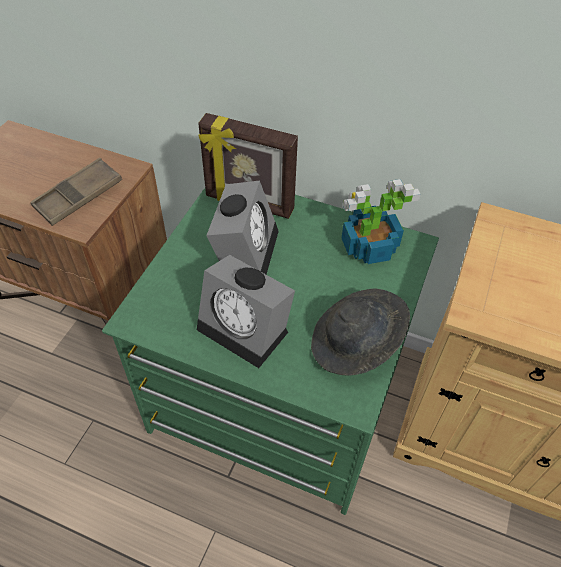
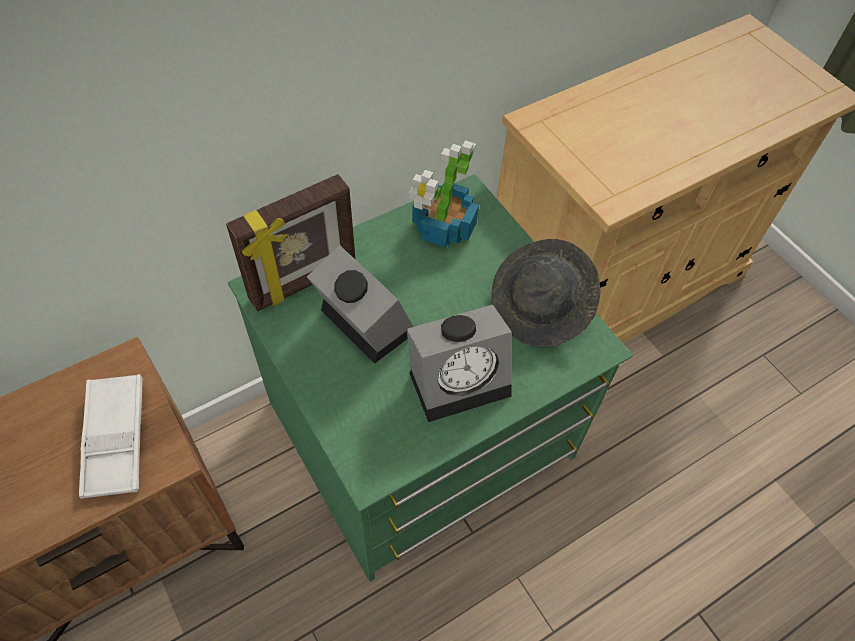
camera: 55 degrees left, 5 degrees up
(79, 196) = (115, 439): brown tray -> white tray

